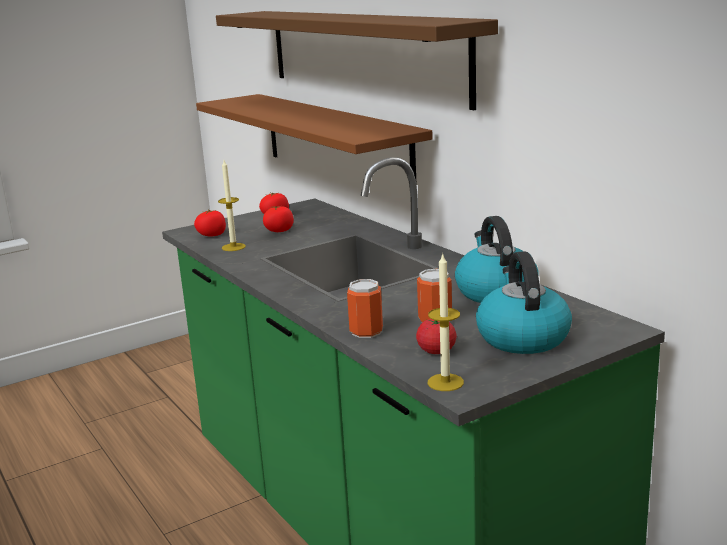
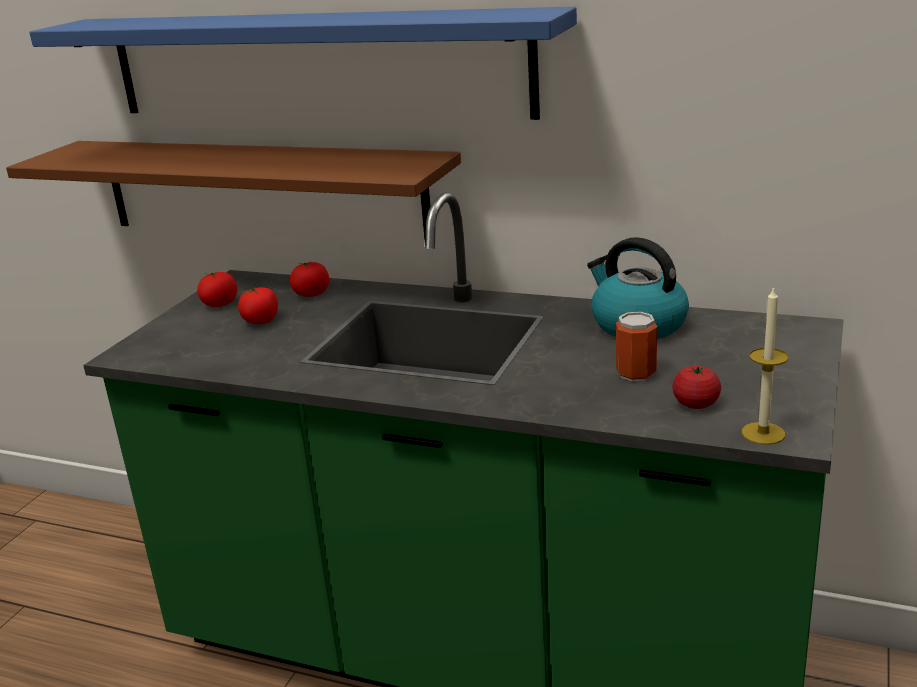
camera: 35 degrees left, 5 degrees up
(212, 235) = (173, 350): tomato -> tomato (311, 294)
(233, 247) = (236, 358): candle -> none
(361, 53) = (313, 65): brown shelf -> blue shelf
(366, 332) = (590, 408): can -> none
(521, 337) = (744, 363): kettle -> none

